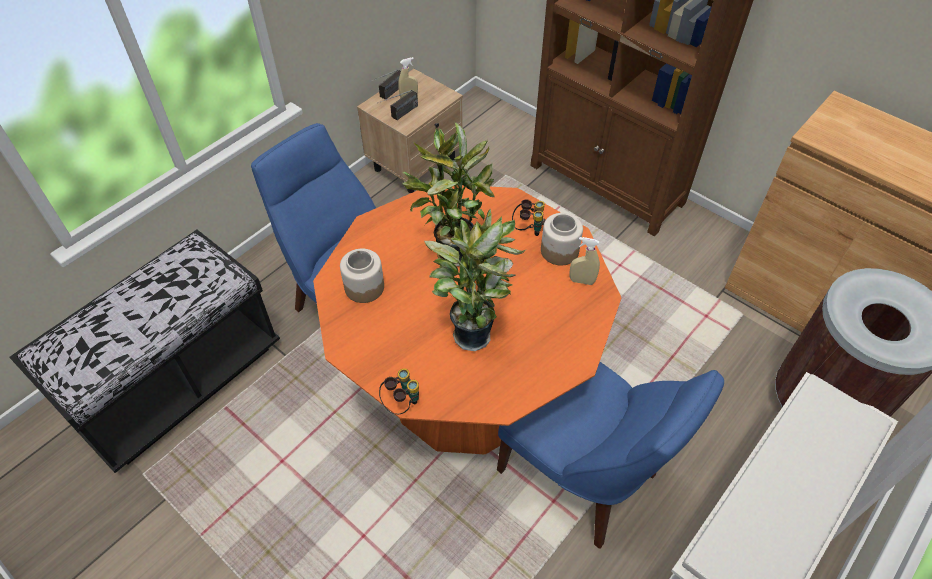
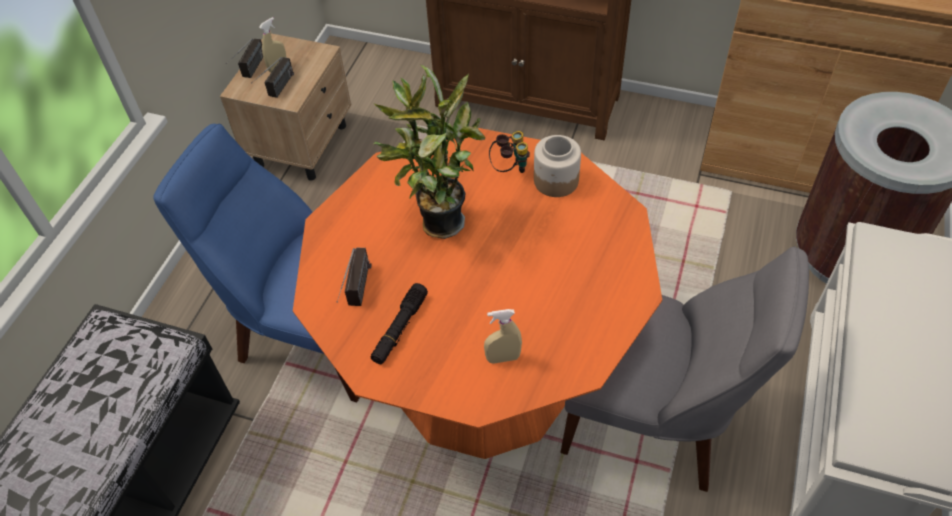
camera: 20 degrees left, 0 degrees up
(364, 287) = (358, 296): jar -> radio
(381, 322) = (400, 328): none -> black flashlight
(402, 403) = (471, 410): binoculars -> none
(473, 331) = (509, 301): potted plant -> none
(582, 281) = (596, 205): beige spray bottle -> beige spray bottle (503, 358)
(583, 476) = (654, 422): blue chair -> grey chair

